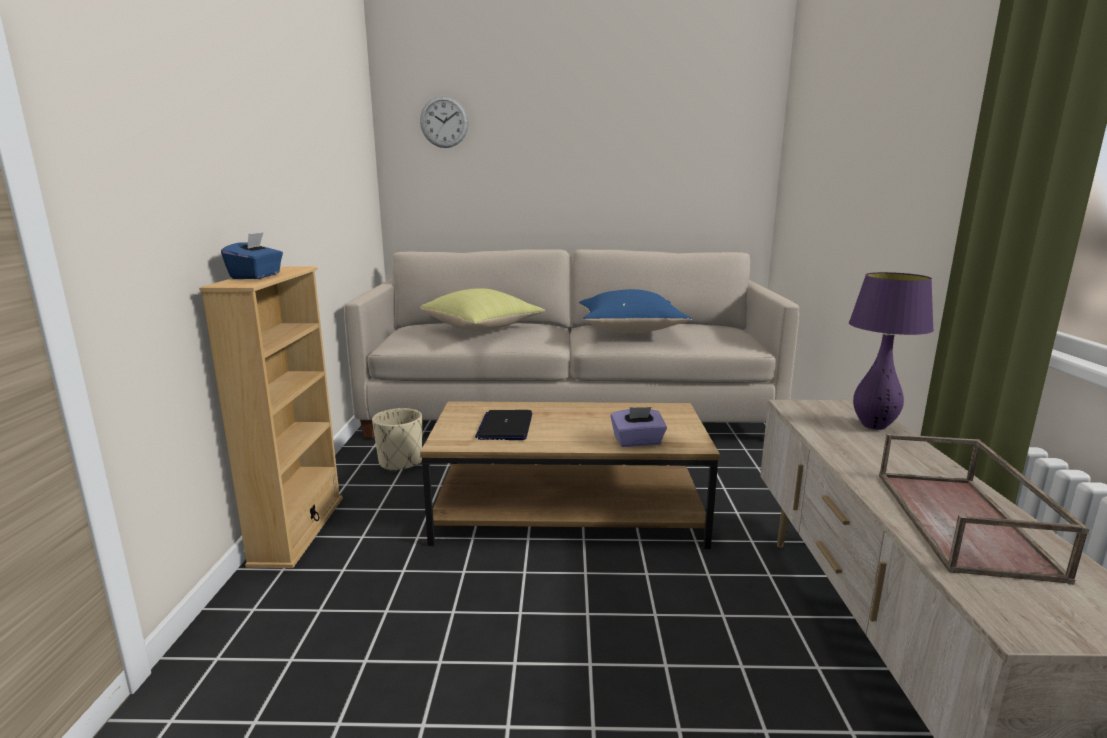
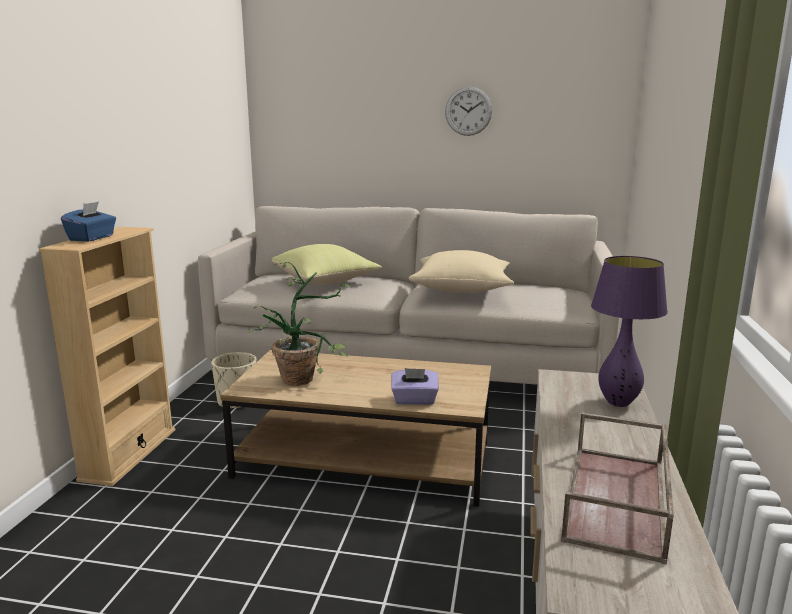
camera: 10 degrees right, 0 degrees up
(444, 122) = (309, 85): wall clock -> wall clock (468, 111)
(505, 426) = (305, 377): laptop -> potted plant
(631, 330) = (462, 290): blue pillow -> beige pillow

